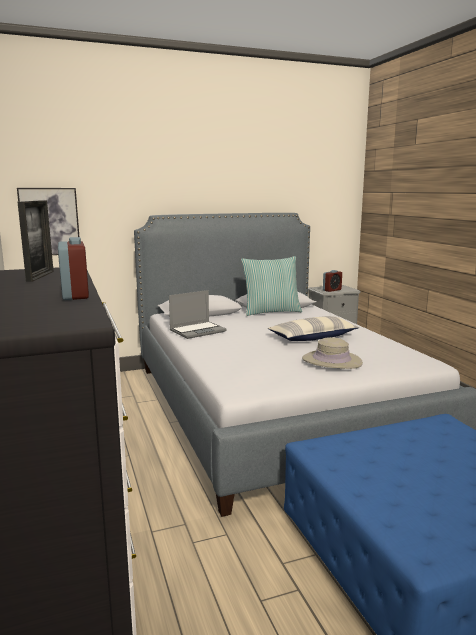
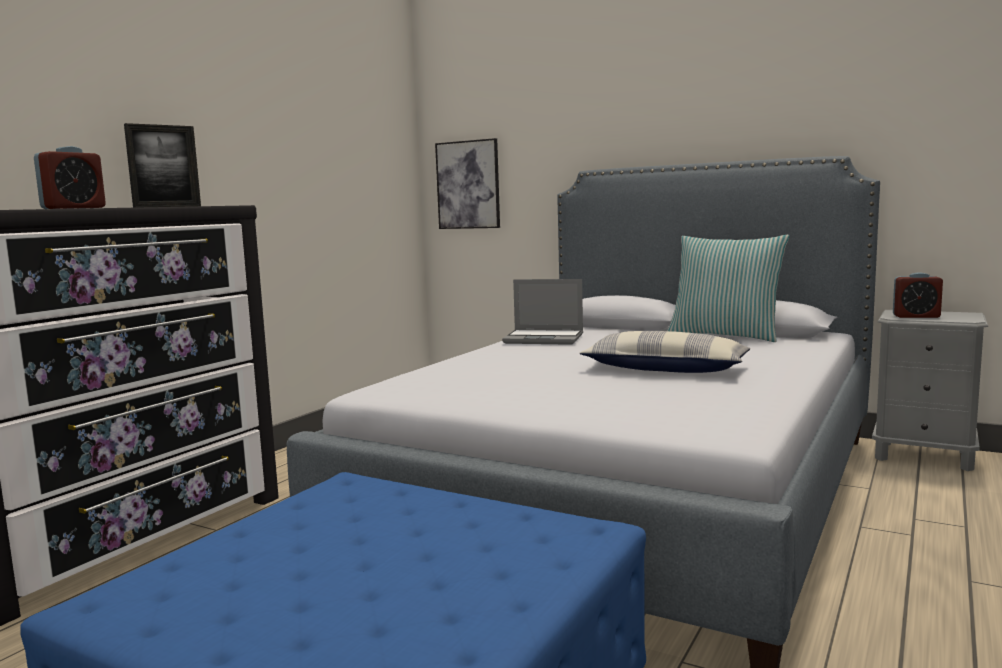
camera: 50 degrees right, 5 degrees down
(331, 361) = (578, 395): beige hat -> none

